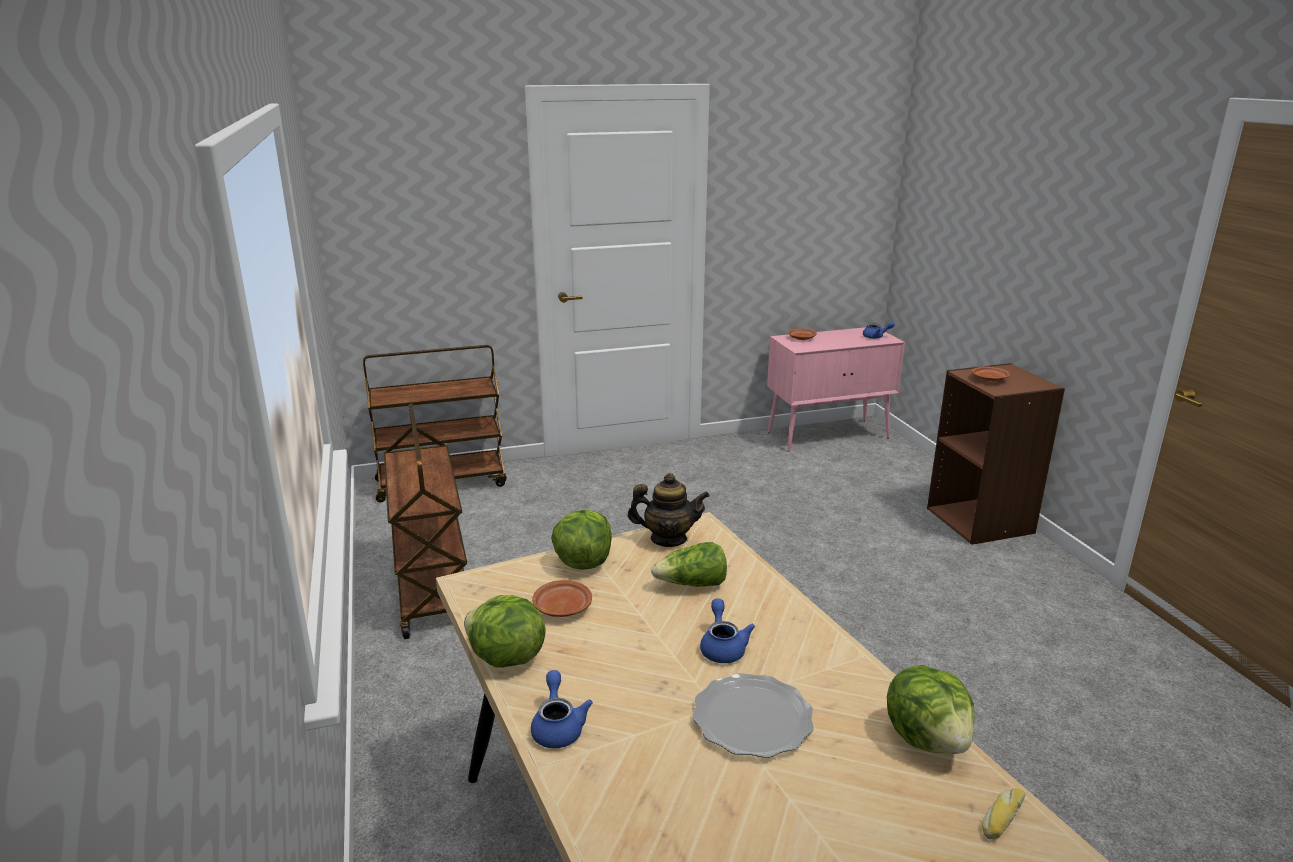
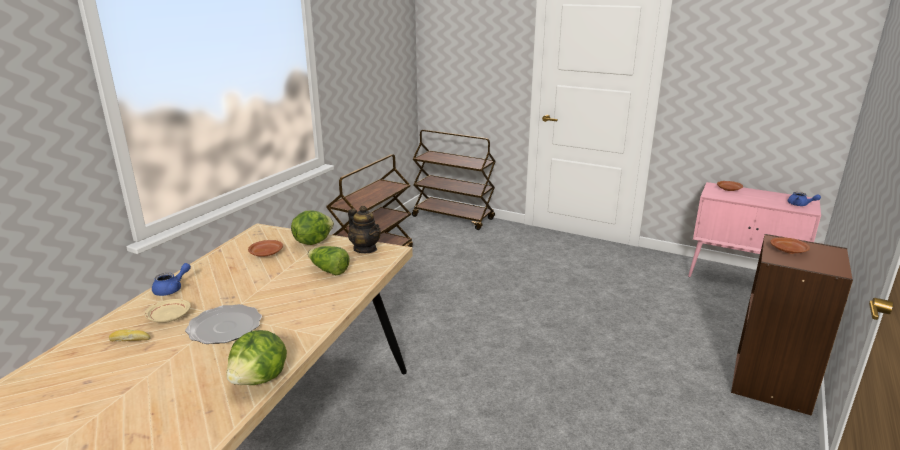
camera: 45 degrees right, 0 degrees up
(505, 659) = (210, 260): lettuce -> none
(654, 759) = (168, 317): none -> beige plate
(723, 647) = (280, 298): blue teapot -> none
(1001, 817) = (207, 423): bread -> bread (131, 340)

